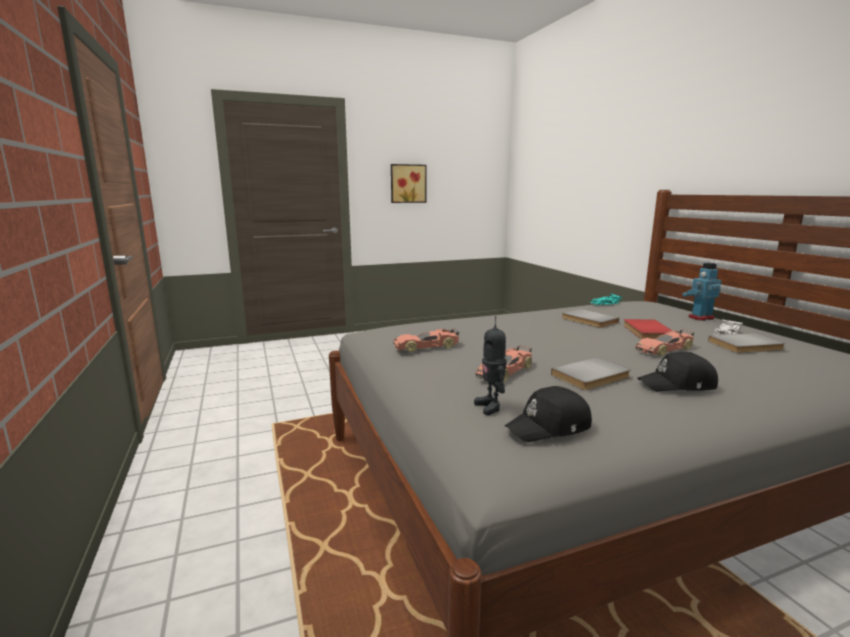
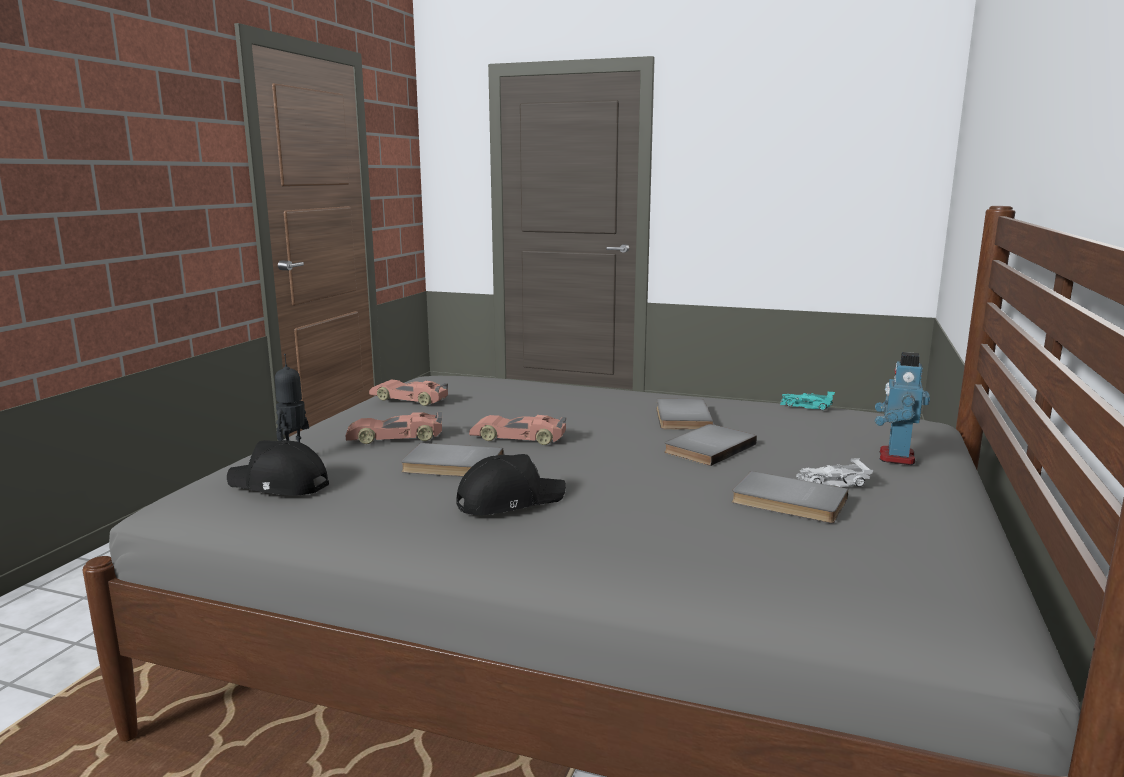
camera: 40 degrees right, 0 degrees up
(408, 183) = (745, 181): picture -> none
(646, 331) = (707, 448): red book -> grey book
(665, 349) = (644, 470): toy car -> toy car (518, 438)
(678, 385) = (509, 501): black cap -> black cap turned 120 degrees clockwise
(700, 317) = (895, 457): toy robot -> toy robot turned 90 degrees counterclockwise

